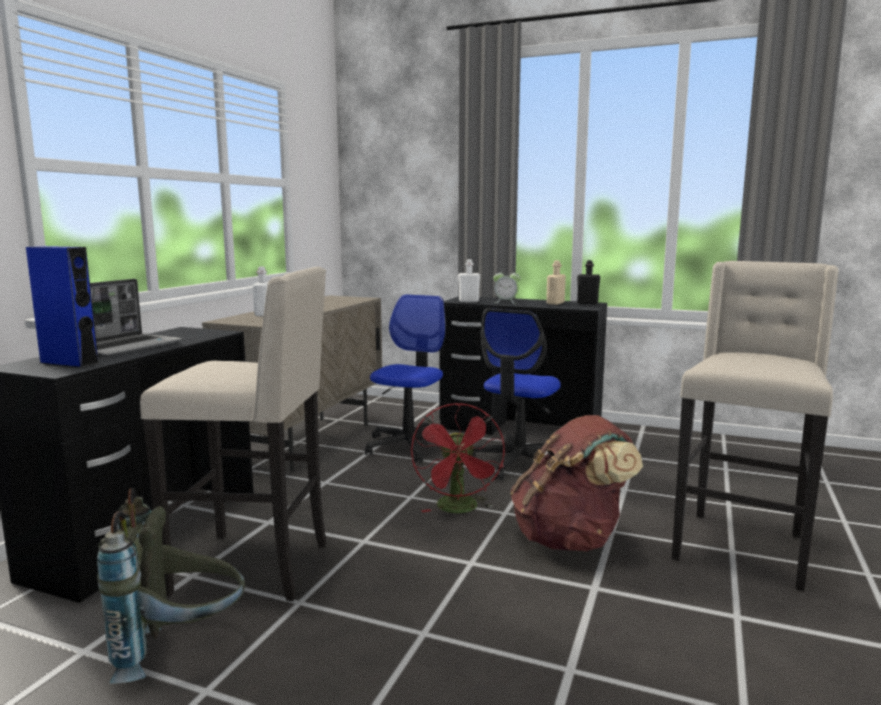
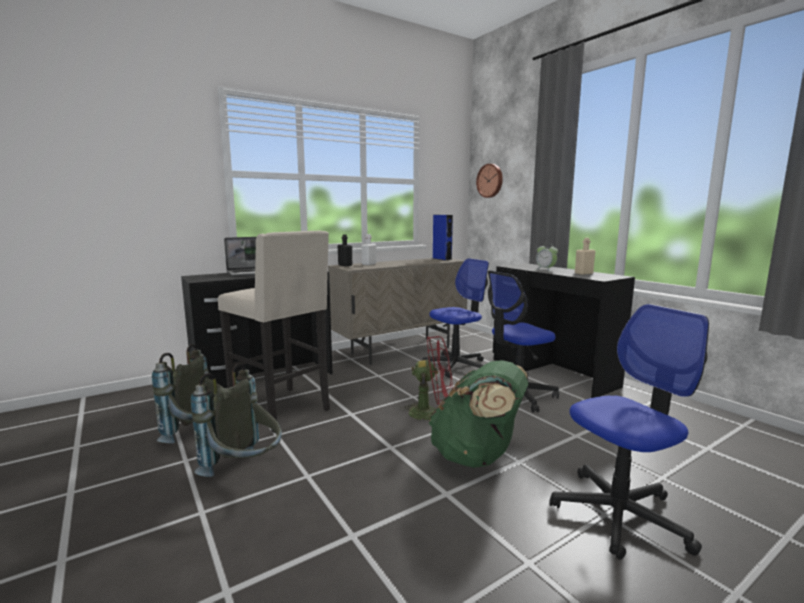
camera: 35 degrees right, 0 degrees up
(69, 363) = (214, 277): blue speaker -> blue speaker (442, 259)
(331, 664) = (245, 472): none -> grey backpack
(379, 184) = (490, 180): none -> wall clock
(459, 510) = (431, 413): red fan -> red fan turned 120 degrees counterclockwise
(468, 301) = (519, 267): white bottle -> none
(570, 540) = (477, 456): brown backpack -> green backpack
(587, 303) = (613, 275): black bottle -> black bottle (345, 265)
(741, 547) = (619, 514): beige stool -> office chair

